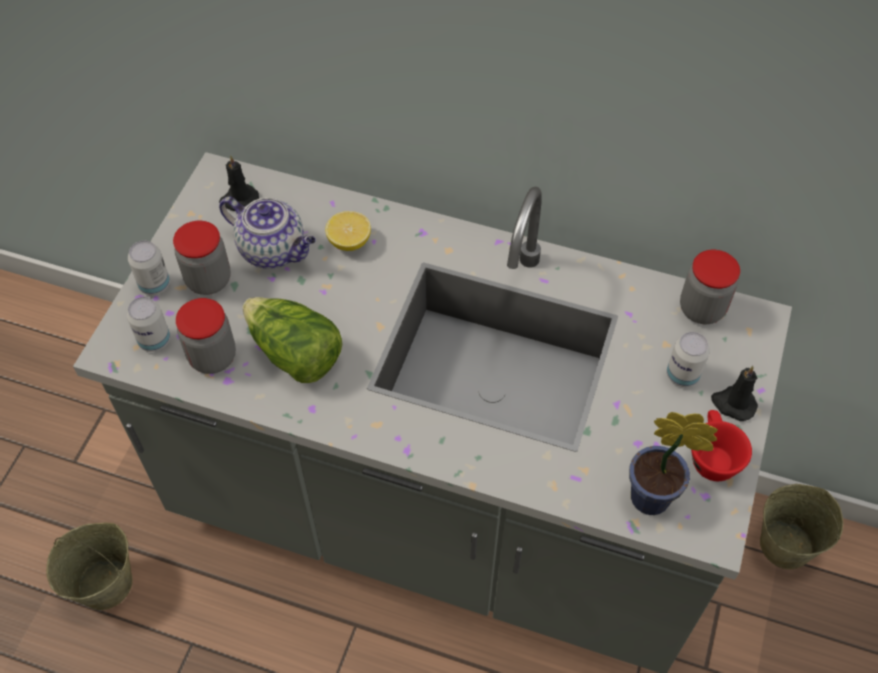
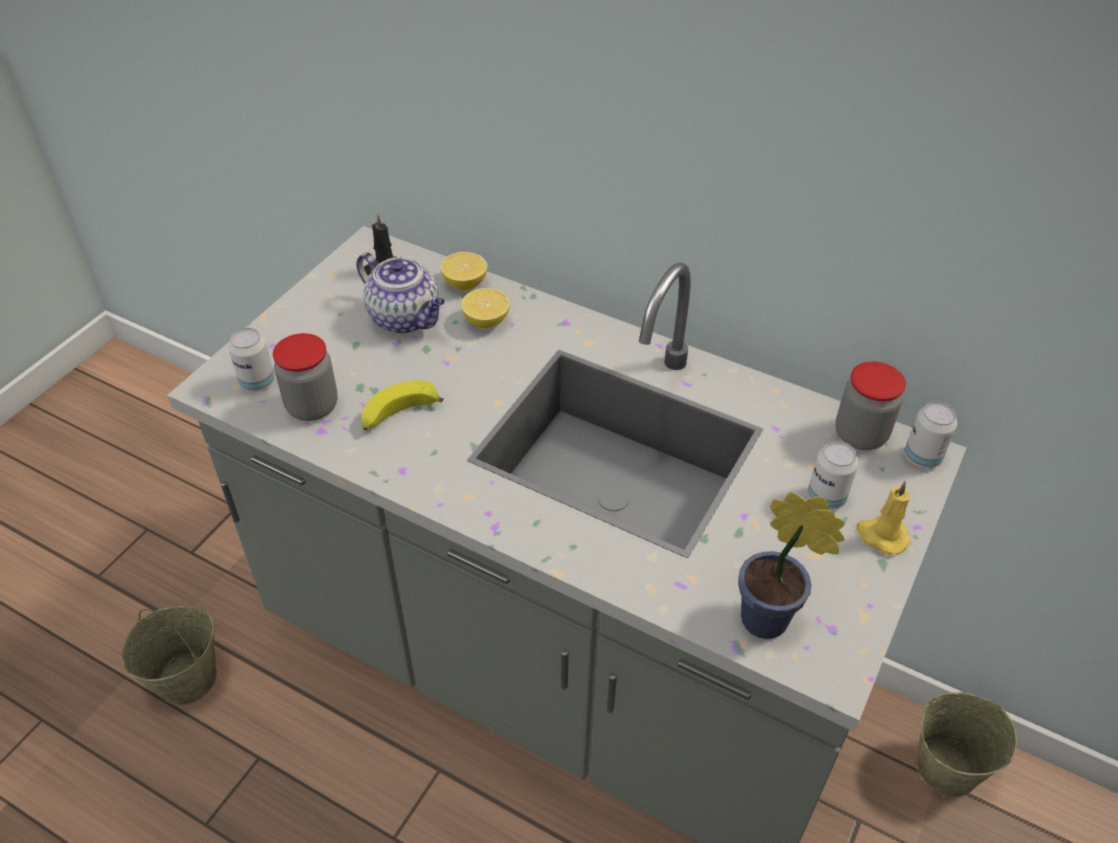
camera: 10 degrees right, 10 degrees down
(154, 284) = (274, 333): can -> can (922, 457)
(208, 280) = (330, 336): jar -> none
(294, 353) = (399, 415): lettuce -> banana
(319, 203) = (465, 283): none -> lemon
(711, 456) = (846, 586): red cup -> none
(733, 404) = (881, 536): black candle -> yellow candle

